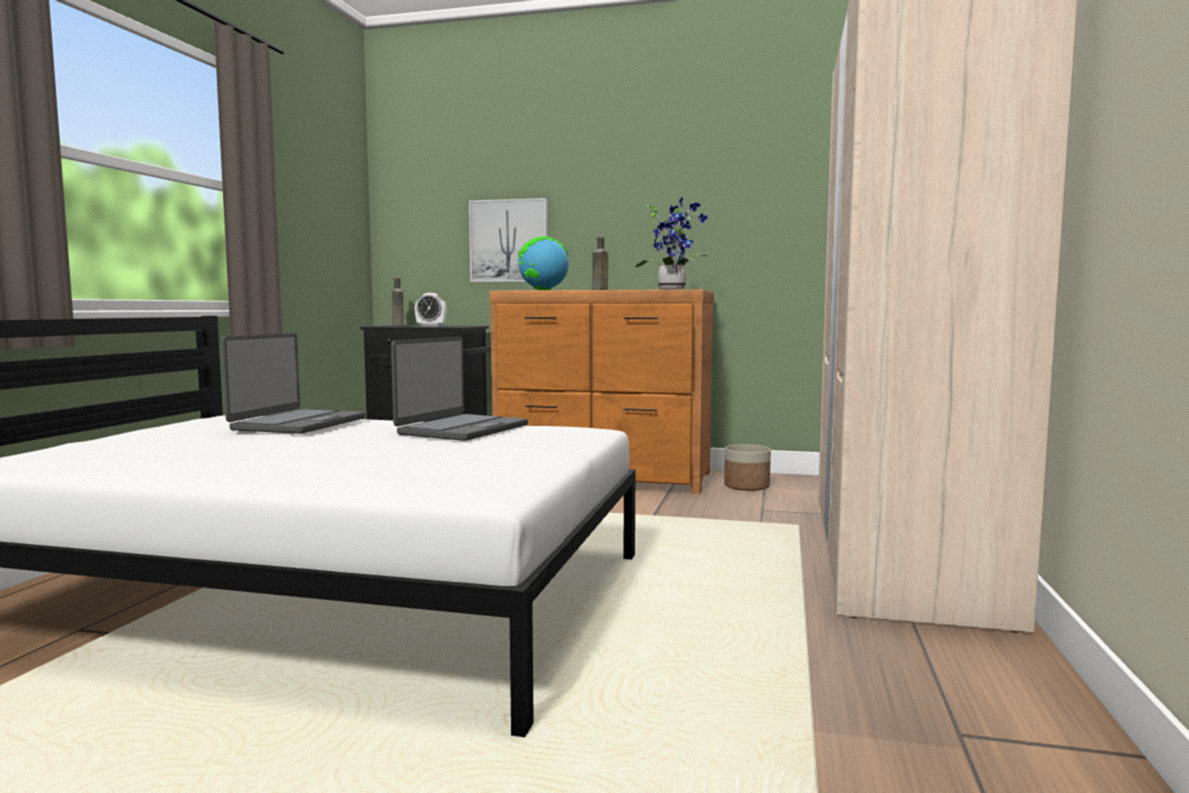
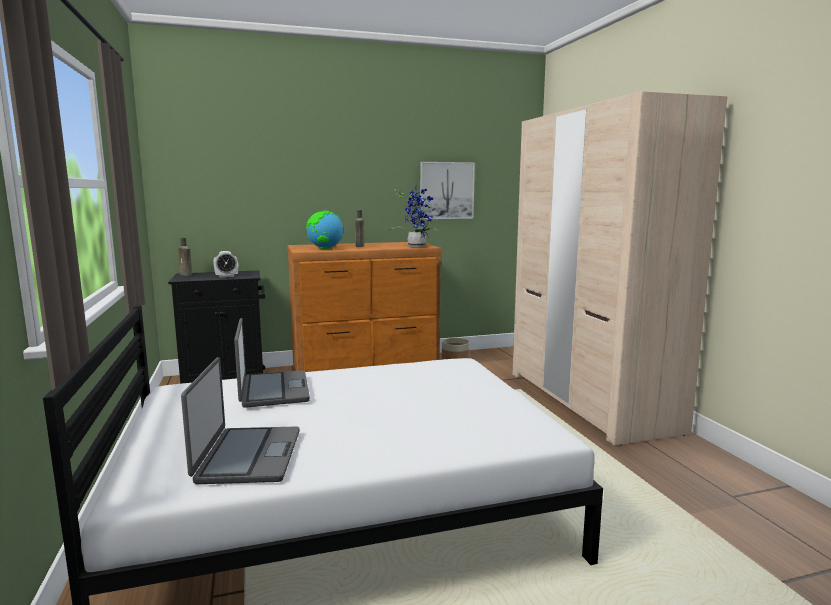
camera: 30 degrees left, 5 degrees up
(462, 429) = (390, 375): laptop -> laptop (248, 456)
(509, 241) = (272, 206): picture -> picture (446, 190)

